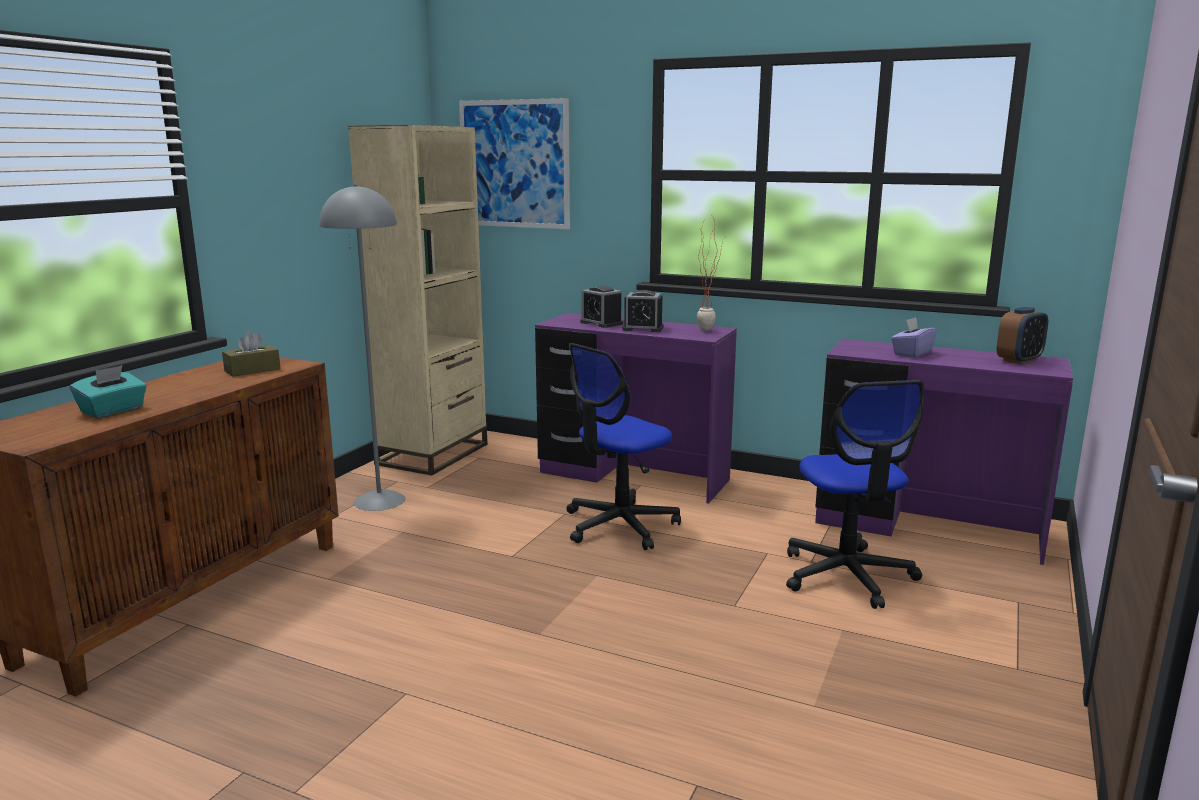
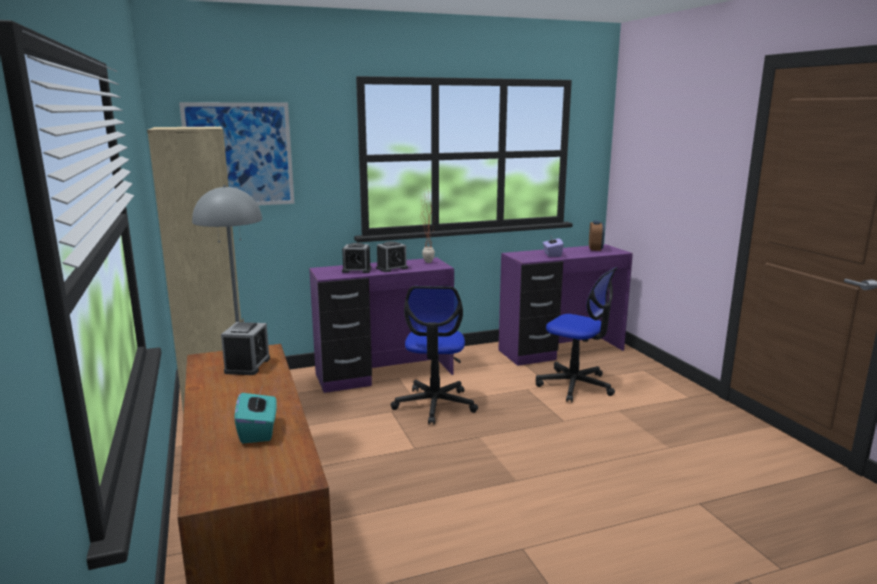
camera: 45 degrees left, 0 degrees up
(252, 370) = (247, 365): brown tissue box -> alarm clock

